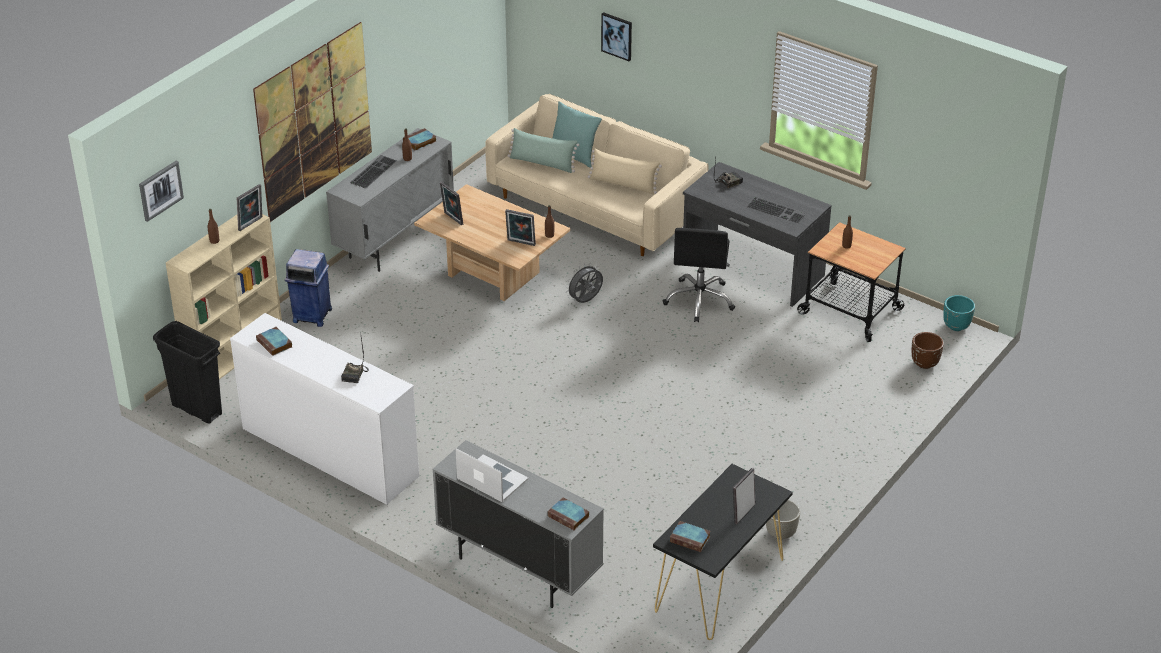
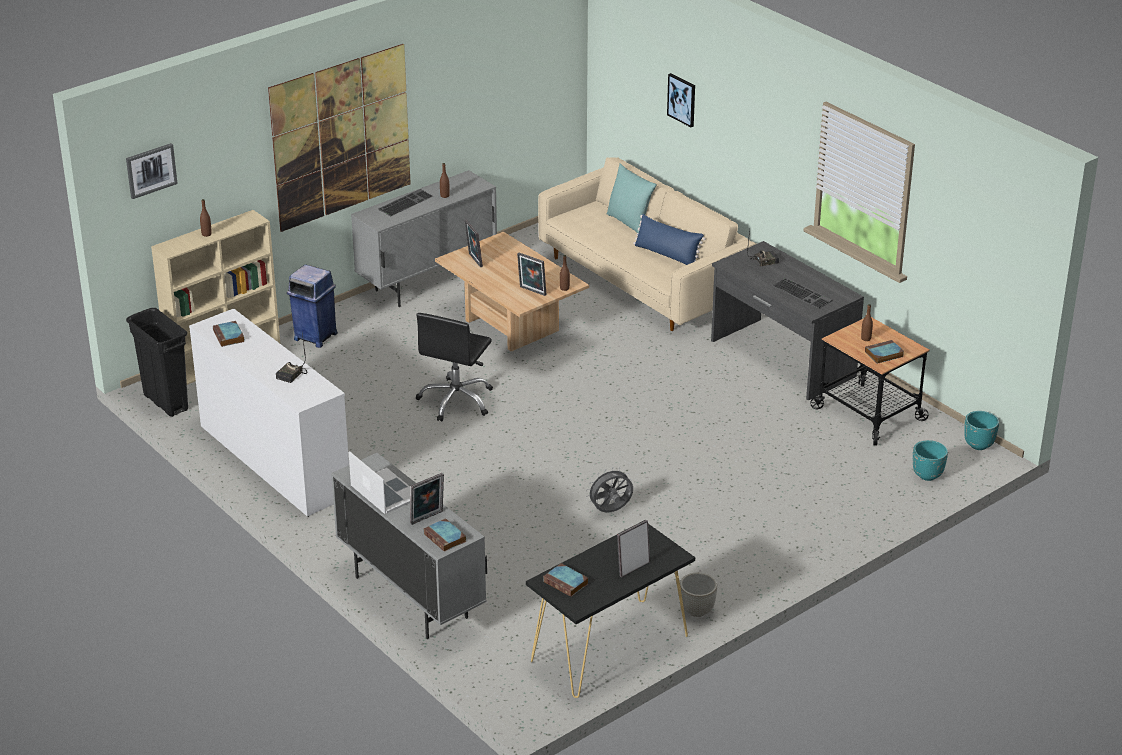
camera: 15 degrees right, 5 degrees down
(251, 224) = (249, 225): picture frame -> picture frame (427, 518)
(419, 142) = (464, 182): book -> book (883, 354)
(542, 163) = (593, 225): green pillow -> none
(585, 301) = (593, 363): grey fan -> grey fan (611, 511)
(623, 184) = (667, 255): beige pillow -> blue pillow
(699, 300) = (712, 380): black office chair -> black office chair (456, 400)
(924, 363) = (927, 475): brown planter -> turquoise planter

